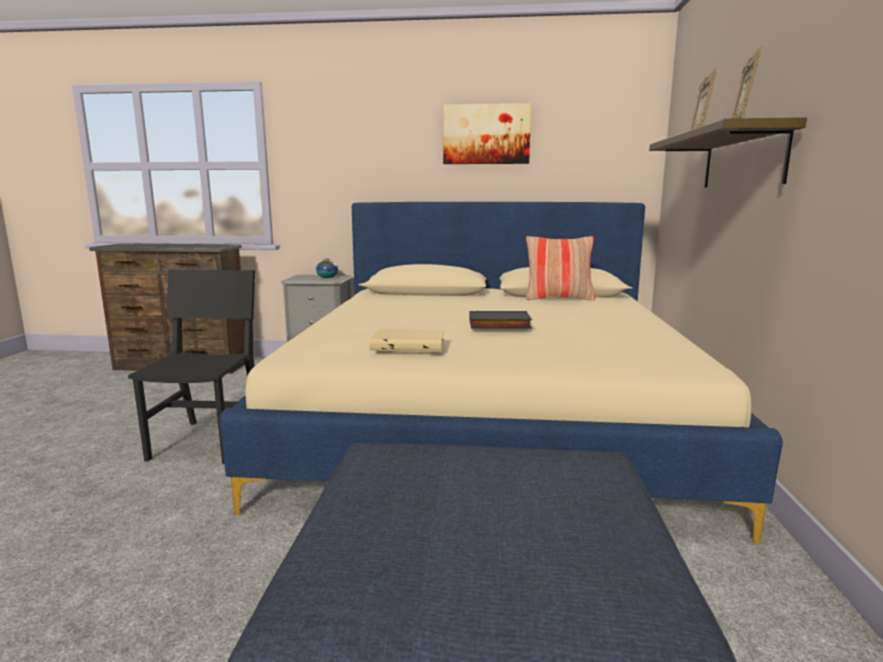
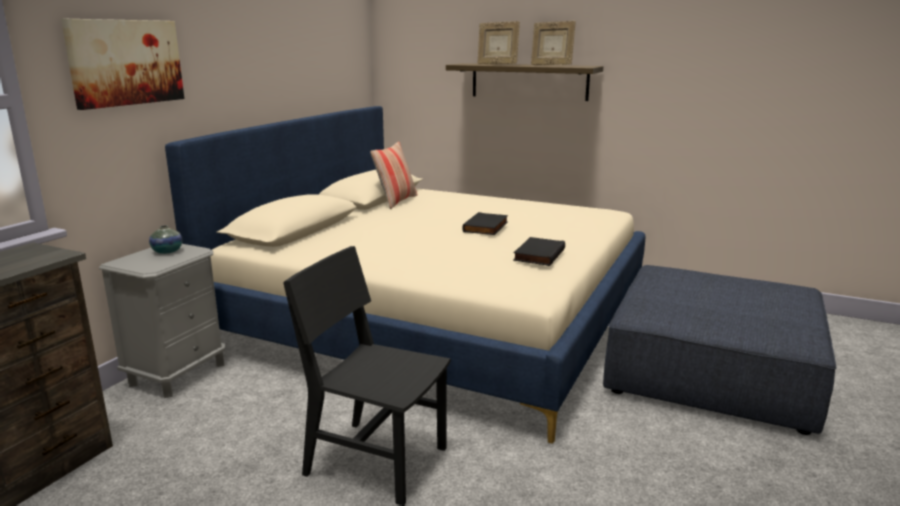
camera: 70 degrees left, 5 degrees up
(409, 344) = (538, 254): beige book -> black book
(486, 134) = (269, 45): picture -> picture (126, 62)

